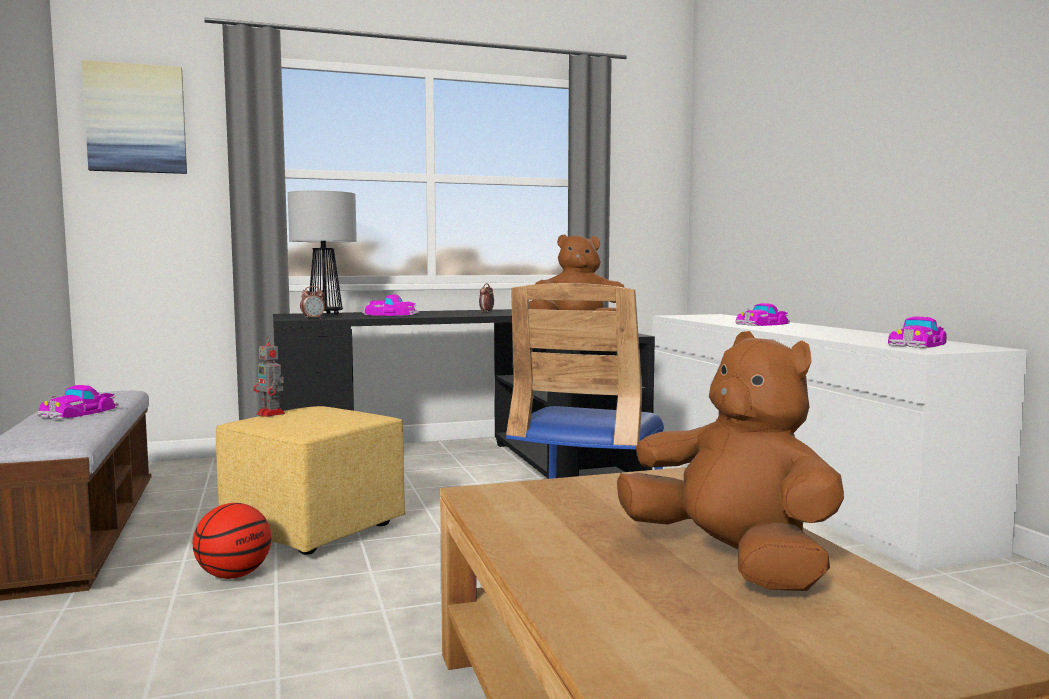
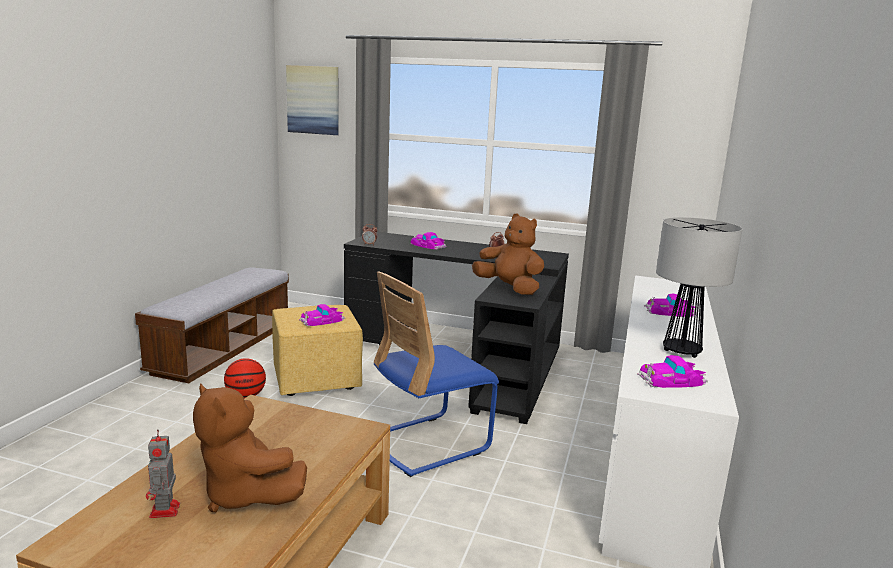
camera: 35 degrees right, 10 degrees up
(79, 412) = (224, 286): toy car -> toy car (322, 320)
(271, 414) = (302, 308): toy robot -> toy robot (164, 511)
(325, 314) = (395, 237): table lamp -> table lamp (681, 351)
(731, 561) = (245, 495): brown plush toy -> brown plush toy turned 135 degrees clockwise

